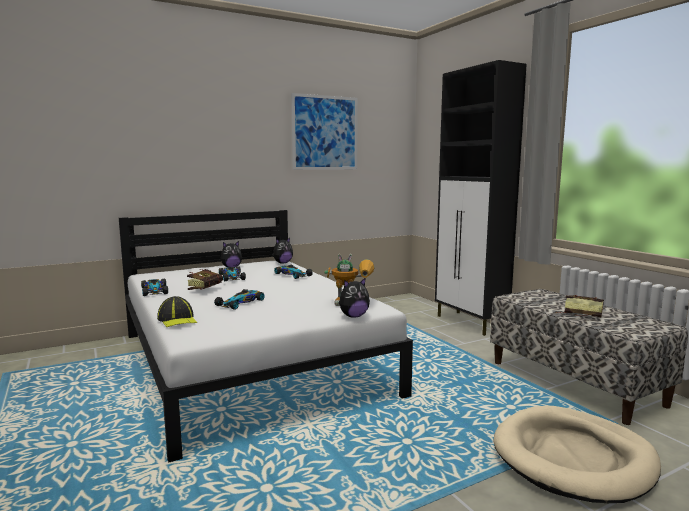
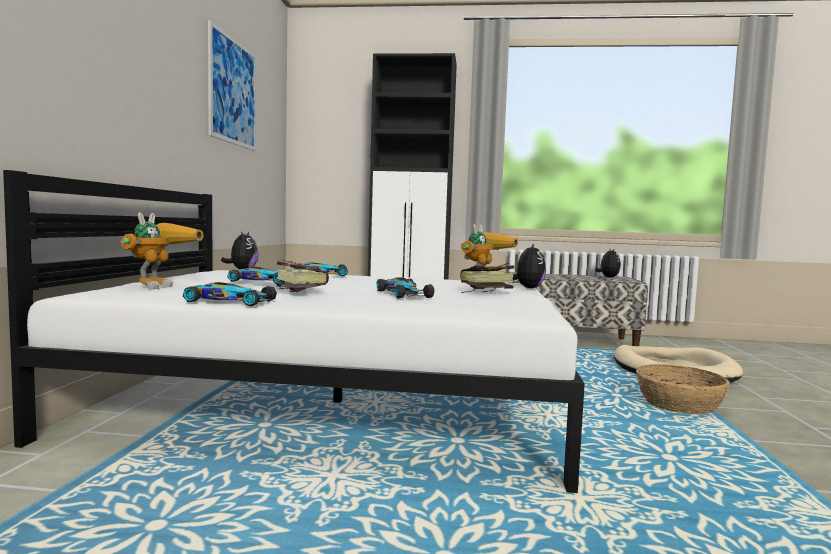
camera: 55 degrees left, 5 degrees down
(177, 320) = (438, 310): cap -> none
(188, 272) = (159, 285): none -> toy robot
(231, 267) = (195, 278): plush toy -> plush toy (608, 277)
(431, 477) = (679, 404): none -> basket
(578, 314) = (577, 278): book -> book (481, 291)

